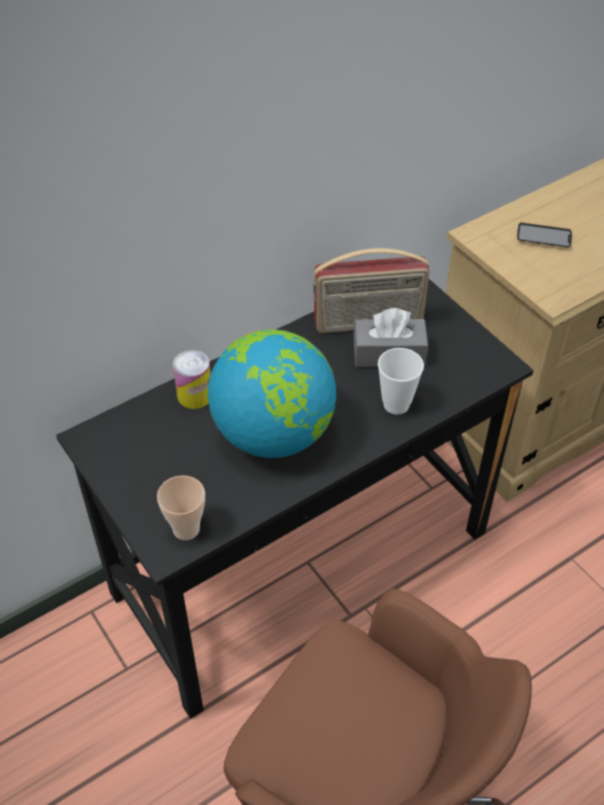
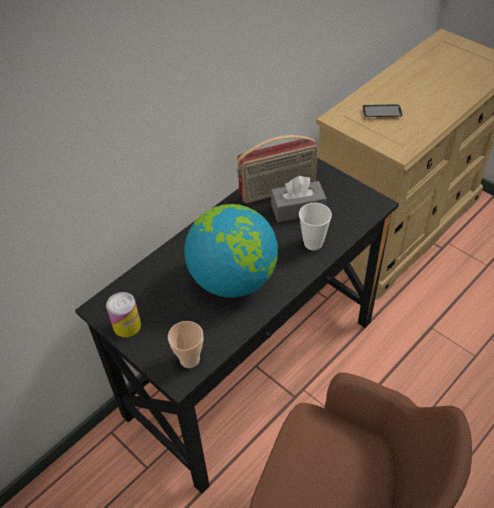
camera: 10 degrees left, 0 degrees up
(195, 395) = (169, 262): can -> can (127, 325)

